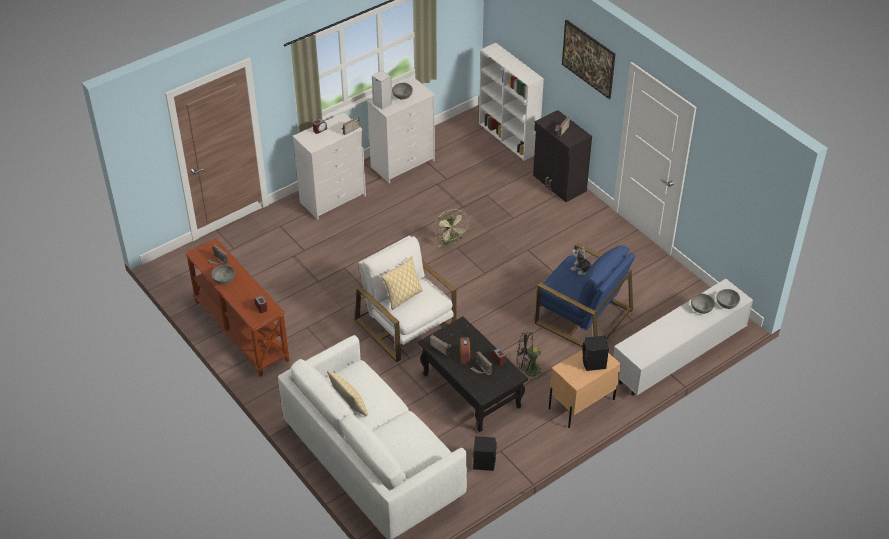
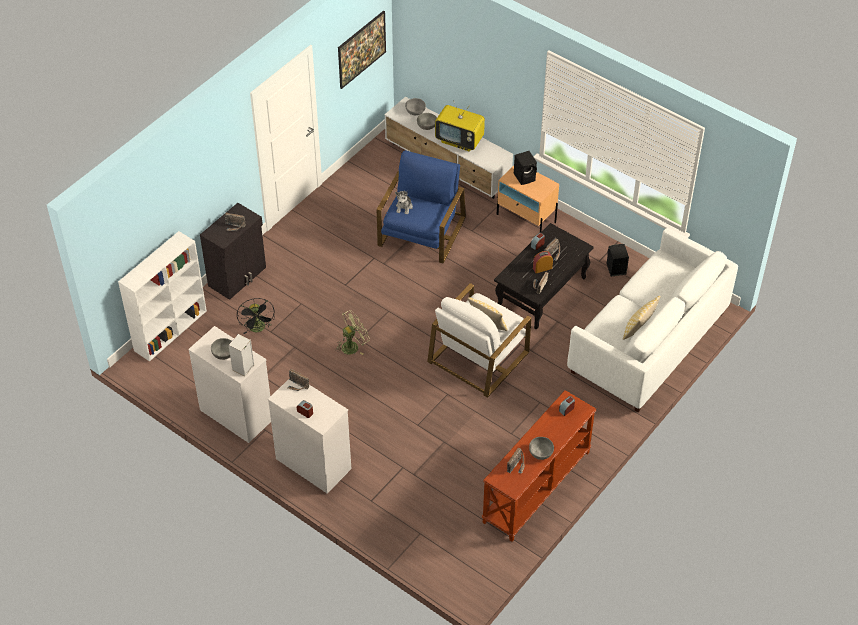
camera: 105 degrees left, 5 degrees up
(528, 370) = (502, 258): black fan -> black fan (258, 329)
(587, 70) = (214, 159): picture -> picture (362, 59)
(671, 330) = (460, 141): none -> television

